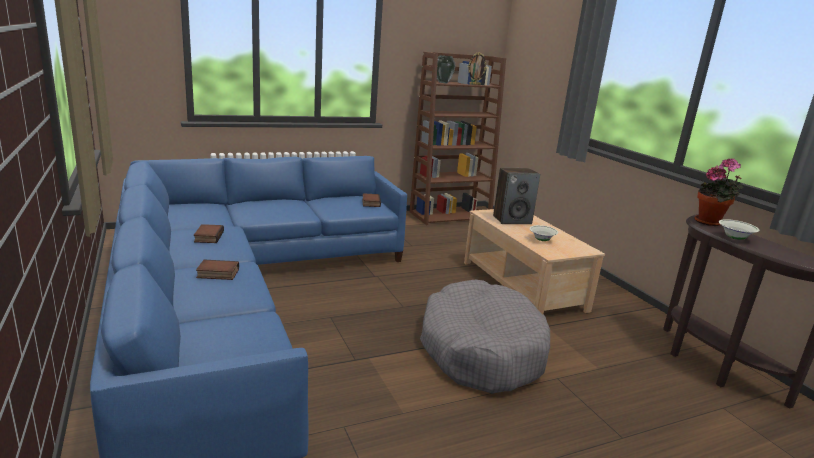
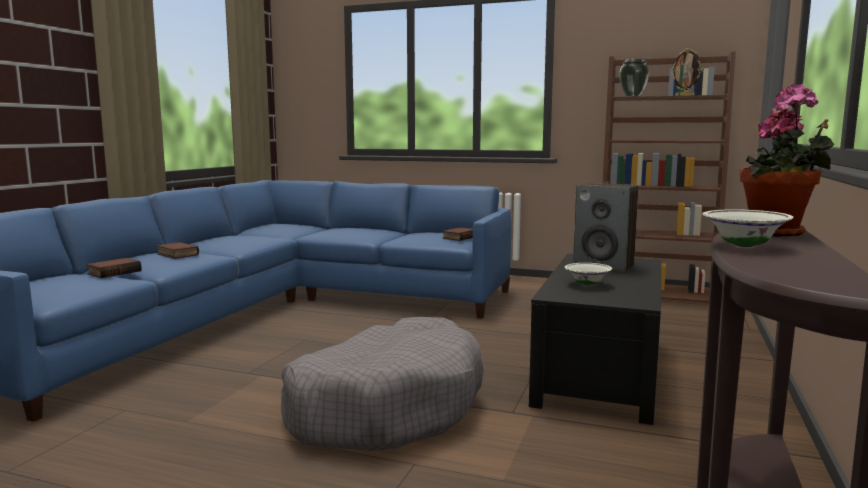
camera: 45 degrees right, 10 degrees down
(208, 237) = (240, 238): book -> book (114, 272)
(521, 285) = (598, 371): beige coffee table -> black coffee table

